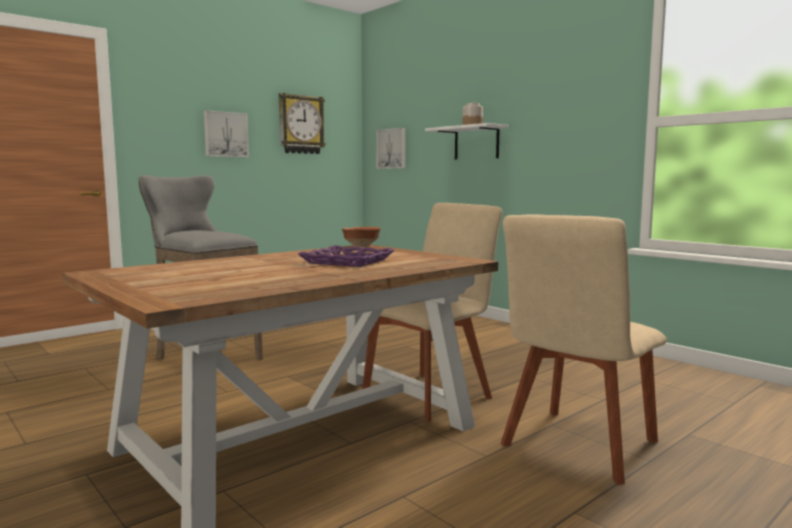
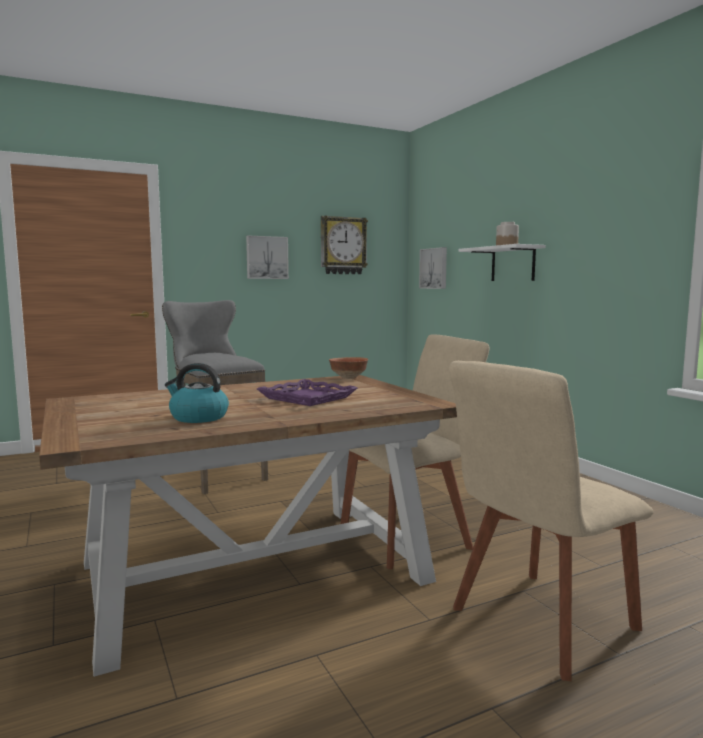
camera: 15 degrees right, 0 degrees up
(263, 279) = (198, 417): none -> kettle

